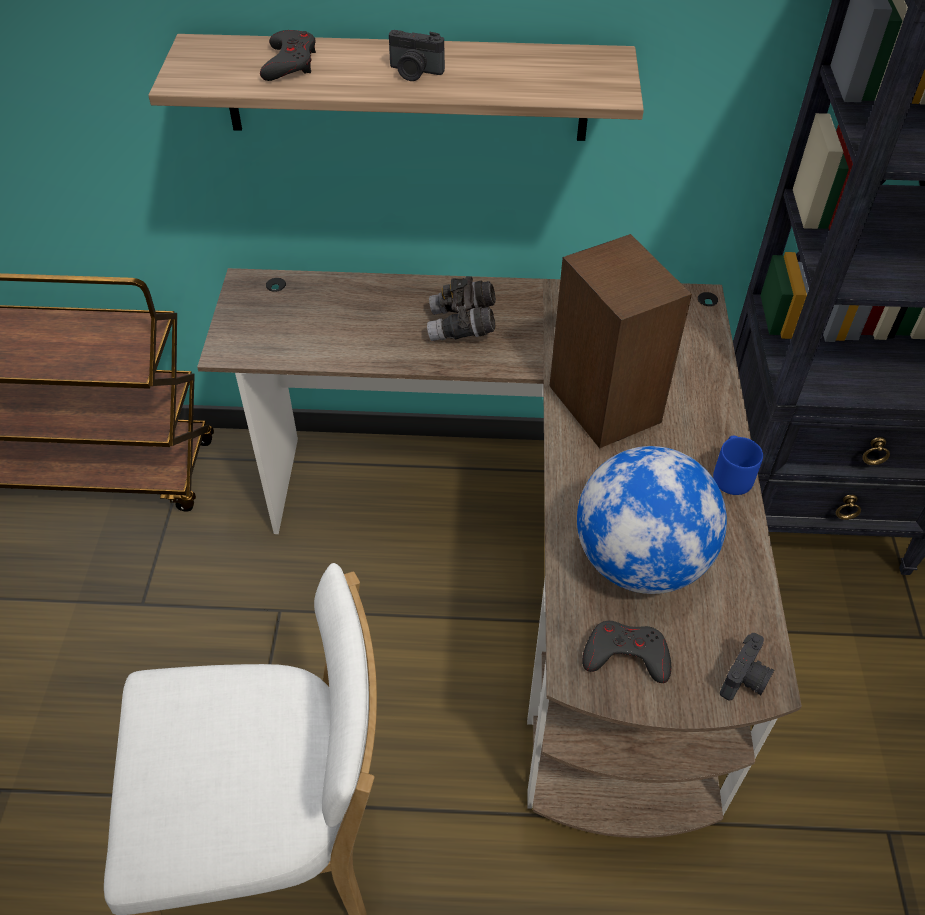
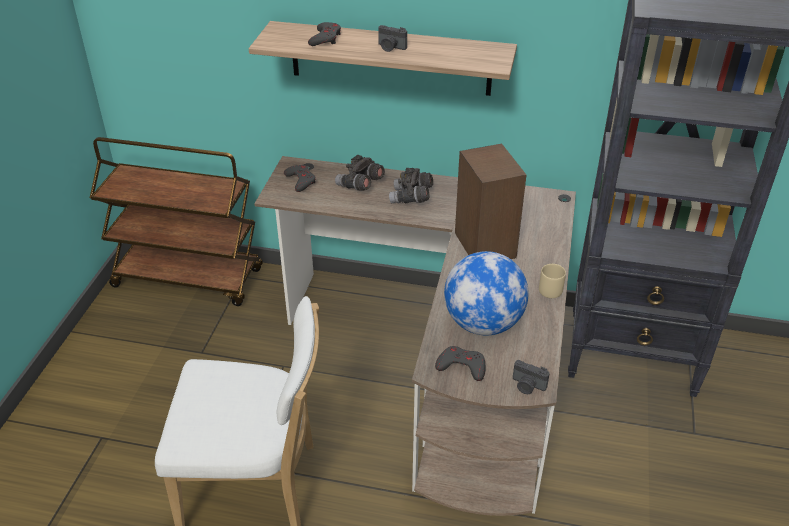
camera: 10 degrees right, 10 degrees down
(269, 313) = (300, 180): none -> grey game controller
(371, 311) = (360, 185): none -> grey binoculars
(731, 475) = (550, 288): blue mug -> beige mug
(746, 680) = (527, 386): camera -> camera turned 75 degrees clockwise

